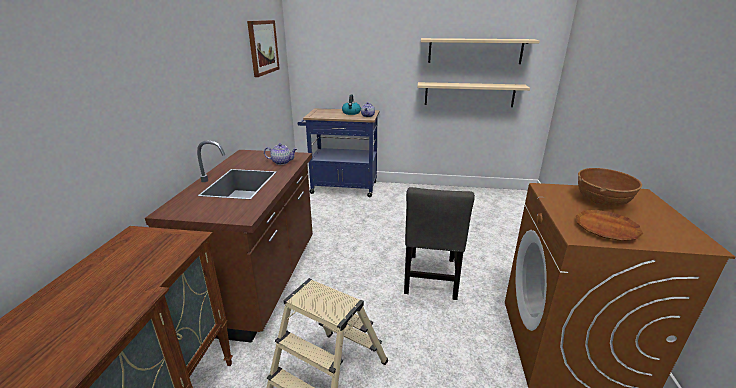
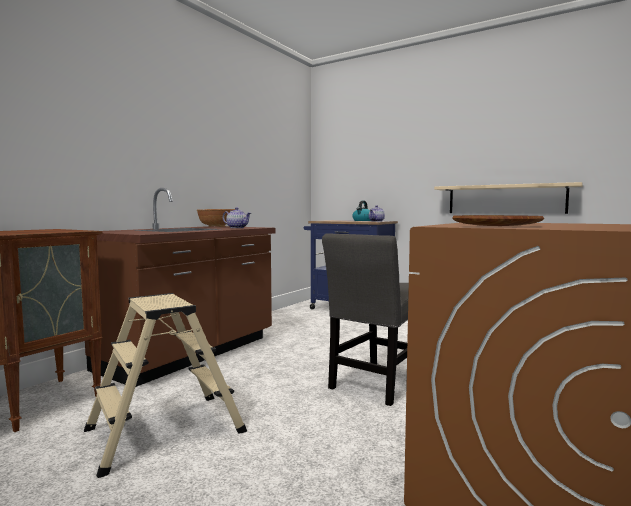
camera: 25 degrees right, 20 degrees down
(263, 47) = (274, 148): picture -> none
(475, 51) = (508, 147): beige shelf -> none
(602, 201) = (541, 223): brown bowl -> brown bowl (216, 226)

